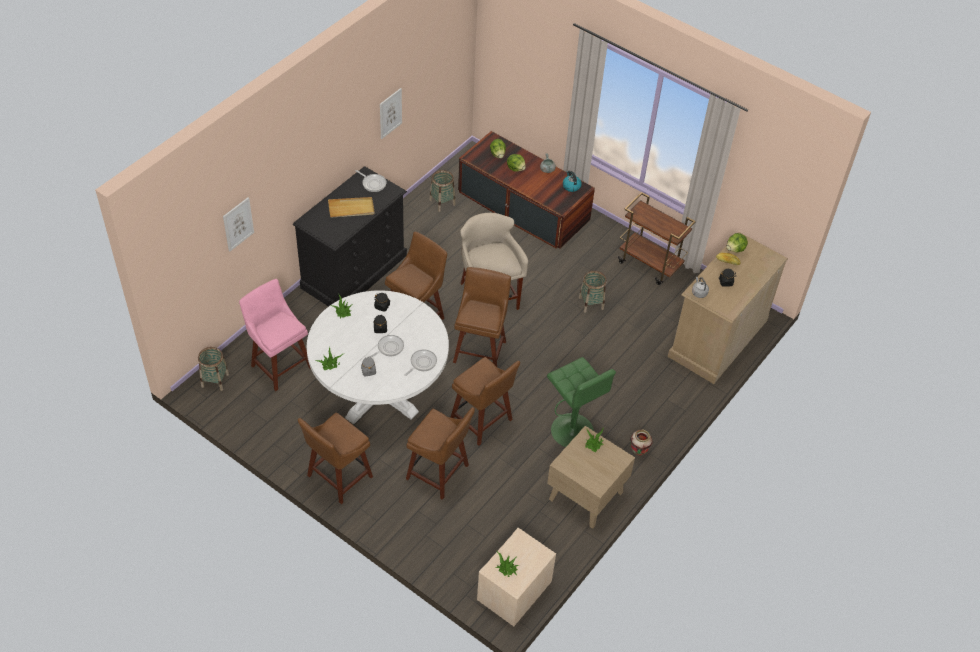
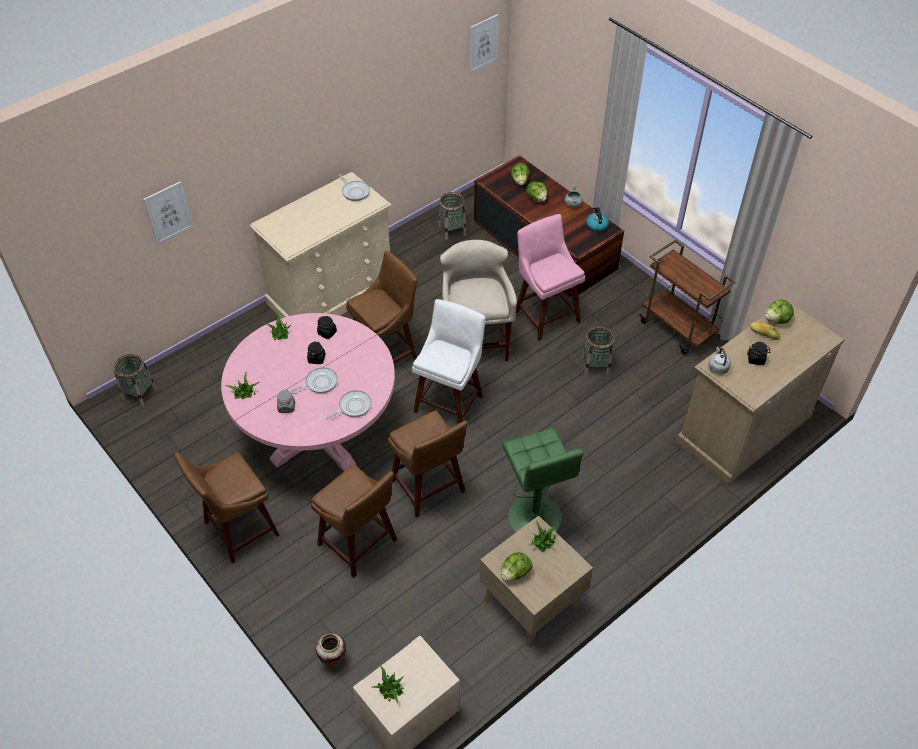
camera: 15 degrees right, 0 degrees up
(280, 364) = (216, 386): pink chair -> pink chair (545, 314)
(351, 209) = (321, 216): beige tray -> none
(354, 271) = (332, 293): black dresser -> beige dresser
(379, 392) = (318, 434): white dining table -> pink dining table
(390, 113) = (388, 113): picture -> picture (483, 43)
(480, 349) = (450, 401): brown chair -> white chair
(578, 470) = (515, 573): none -> lettuce
(638, 452) = (611, 558): vase -> vase (333, 660)

